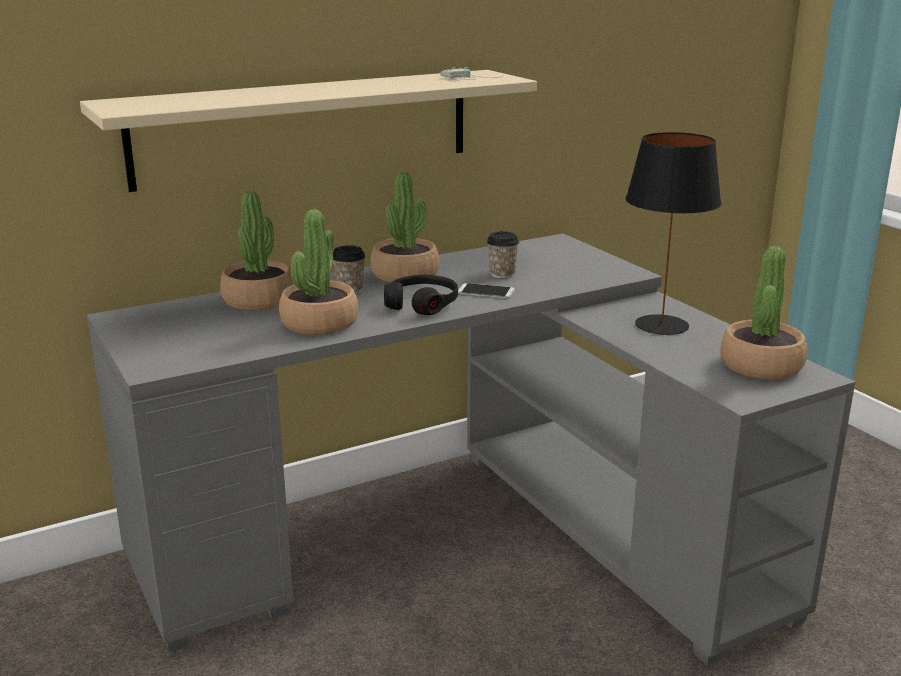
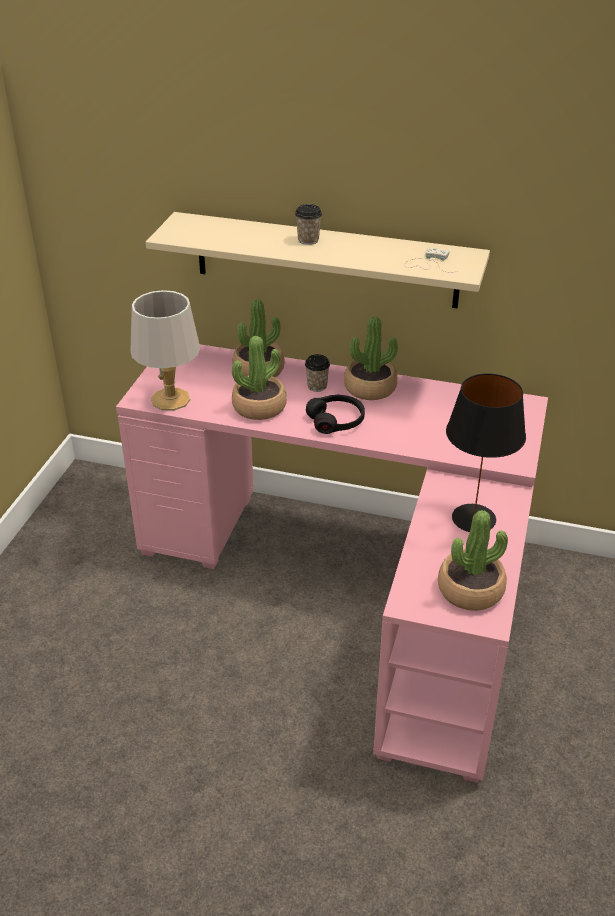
camera: 45 degrees right, 15 degrees up
(197, 354) = (171, 399): none -> grey table lamp
(465, 538) = (358, 585): grey desk -> pink desk
(486, 292) = (391, 430): phone -> none
(502, 274) = (429, 418): cup -> cup (308, 240)

